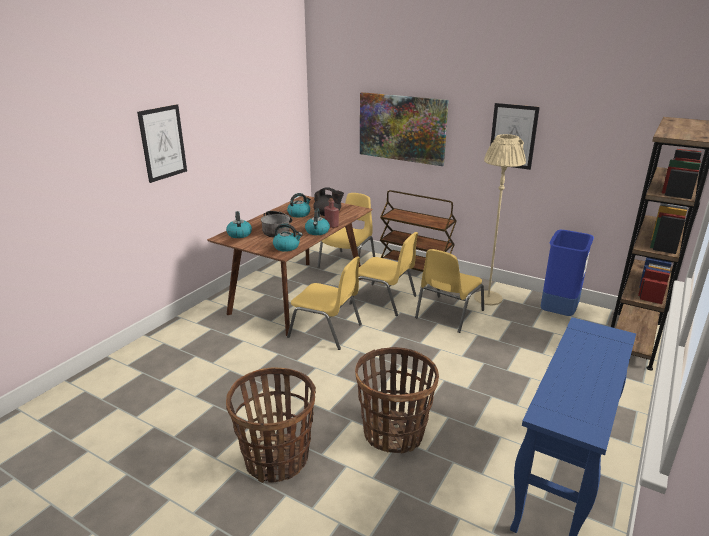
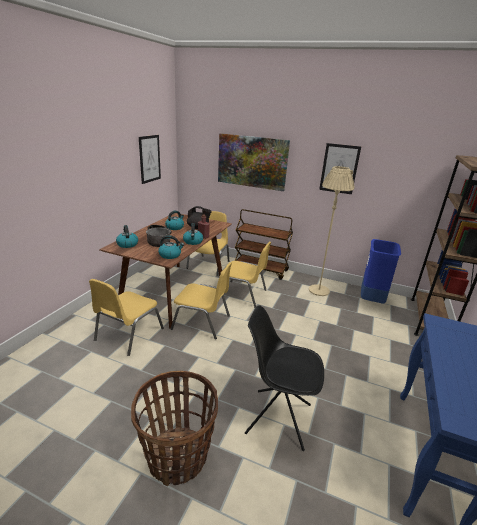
camera: 10 degrees left, 0 degrees up
(163, 143) = (57, 164): picture -> picture (149, 159)
(394, 433) = (277, 418): basket -> black chair
(448, 314) = (293, 304): yellow chair -> yellow chair (128, 334)

